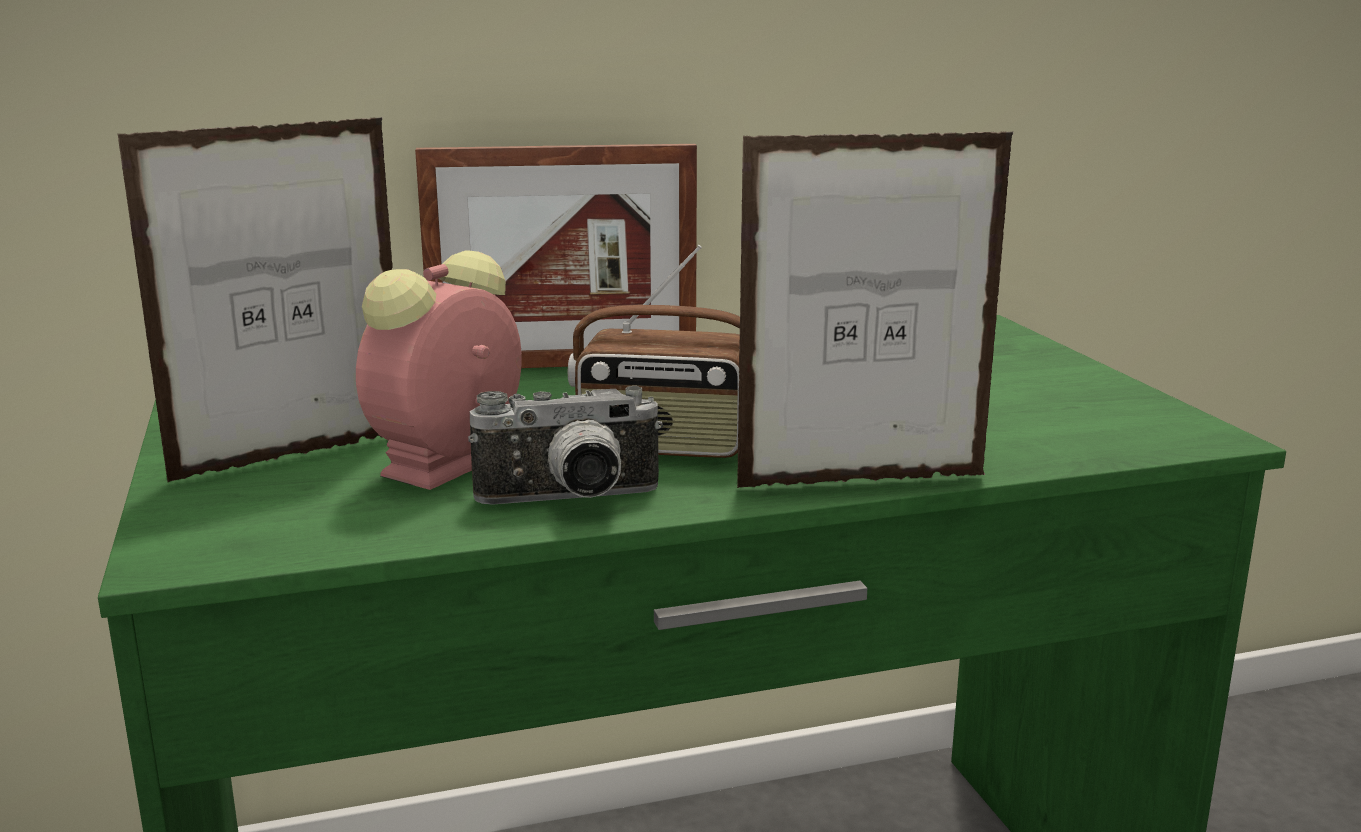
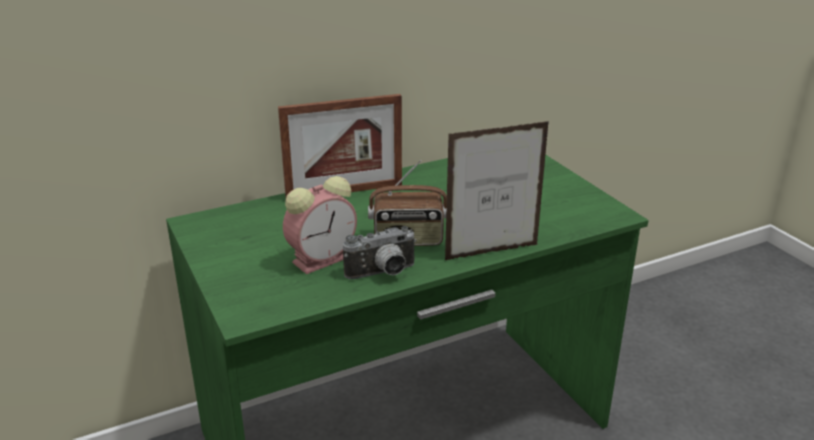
camera: 10 degrees left, 10 degrees up
(293, 456) = (256, 259): picture frame -> none
(447, 465) = (323, 258): alarm clock -> alarm clock turned 150 degrees counterclockwise

